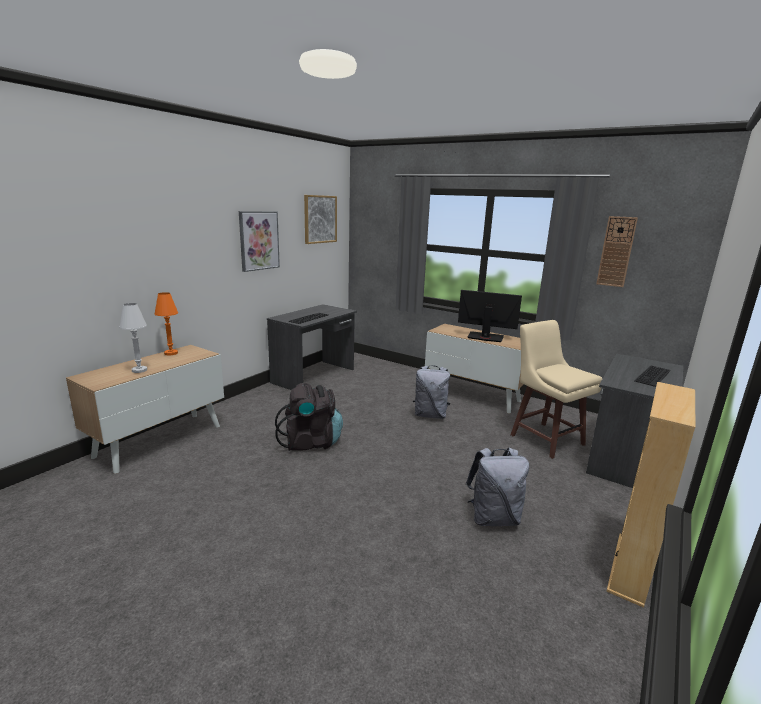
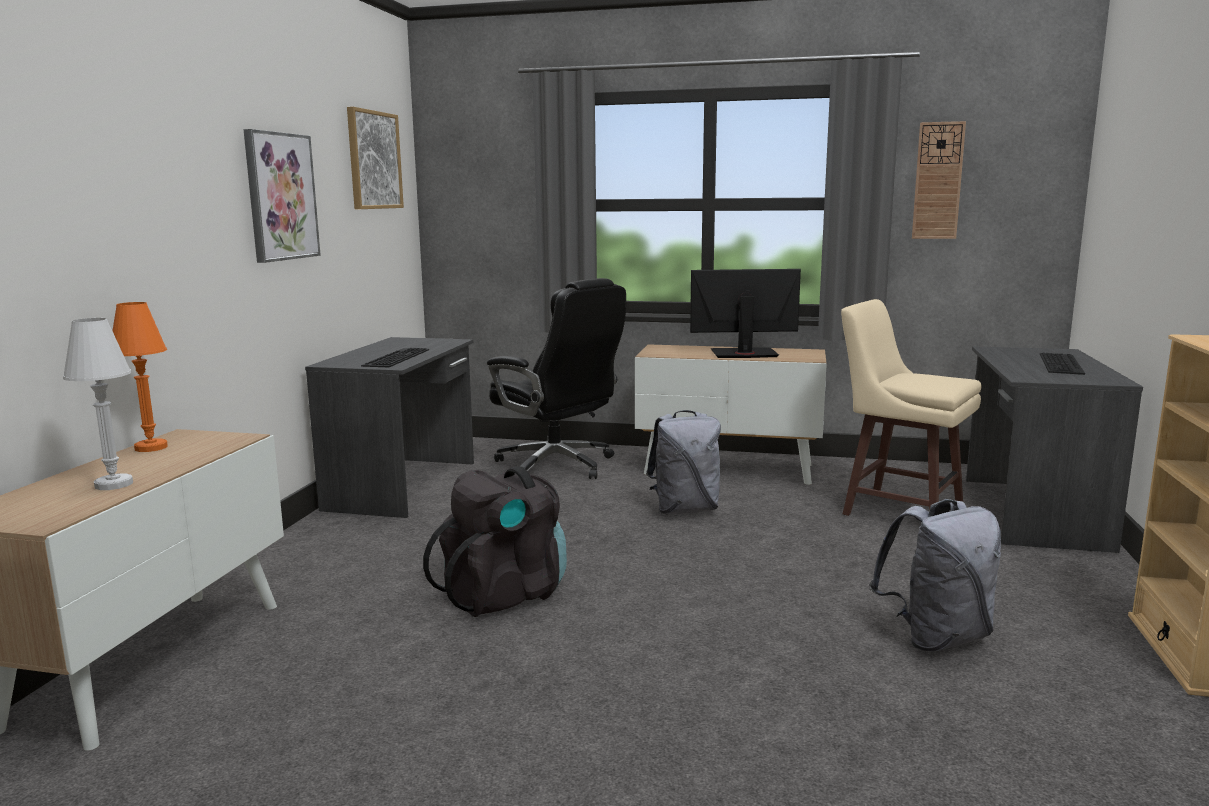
camera: 20 degrees left, 5 degrees down
(390, 378) = (557, 465): none -> black office chair

